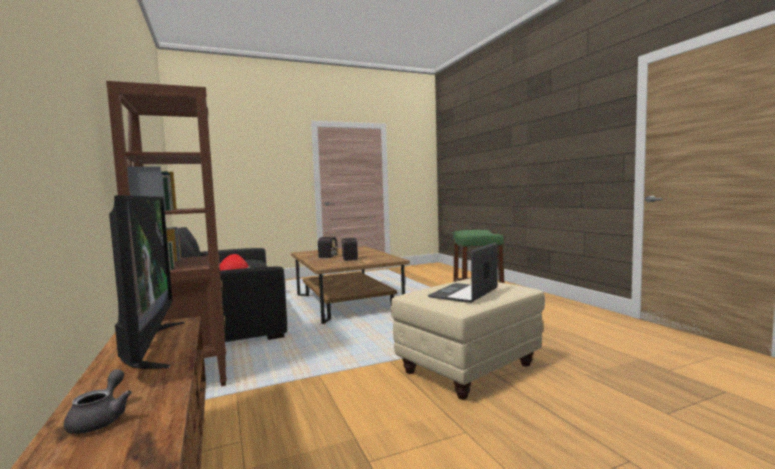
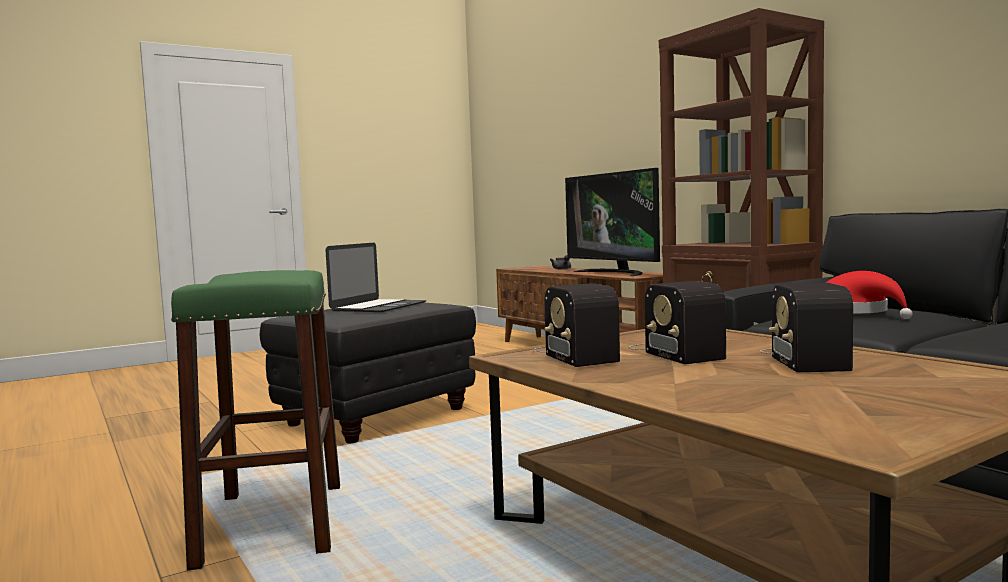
camera: 170 degrees right, 0 degrees up
(378, 259) = (575, 353): none -> radio
(469, 368) = (376, 416): beige ottoman -> black ottoman

